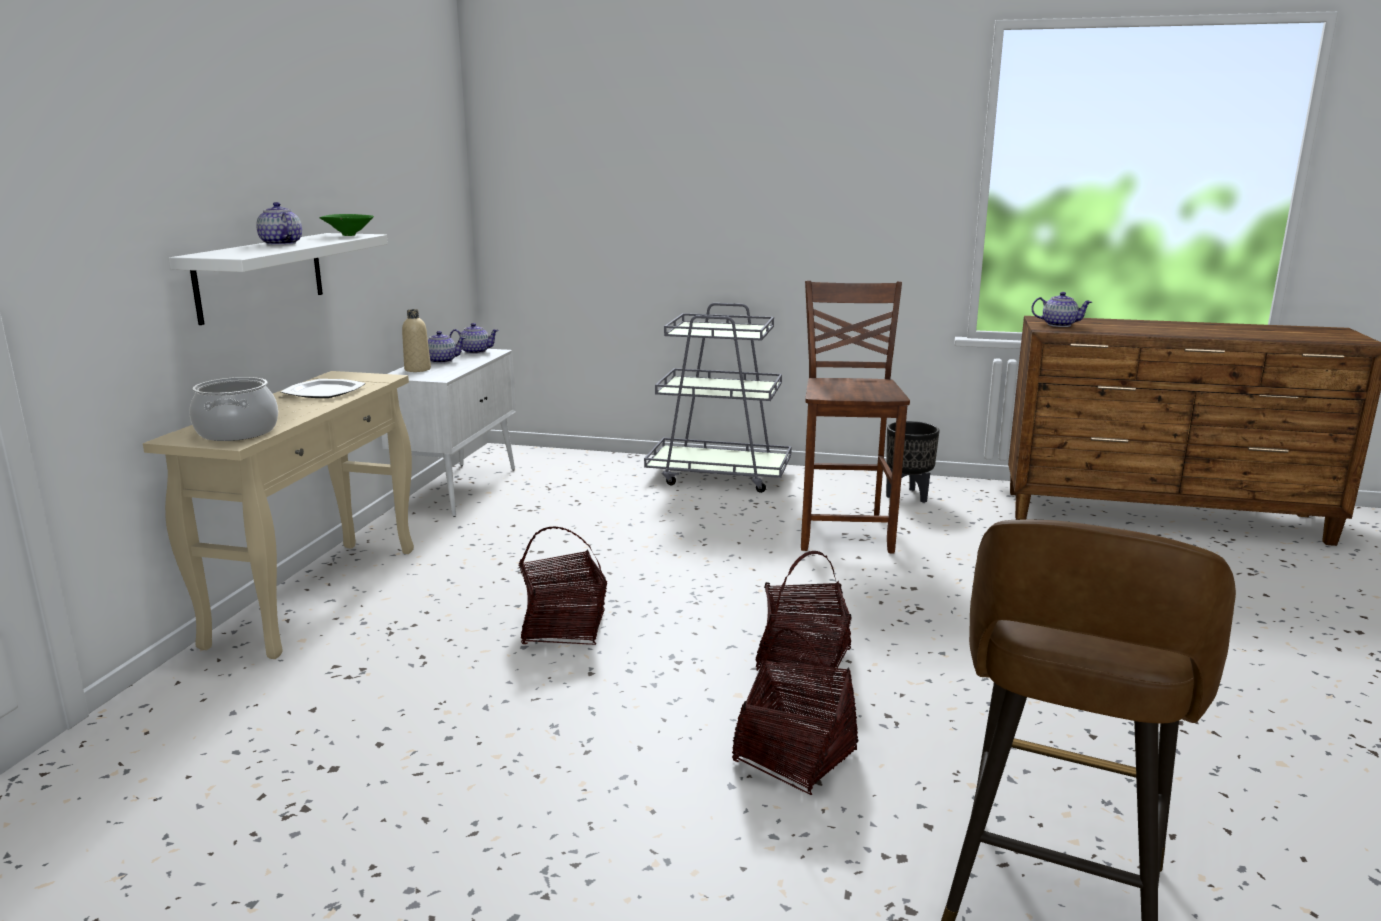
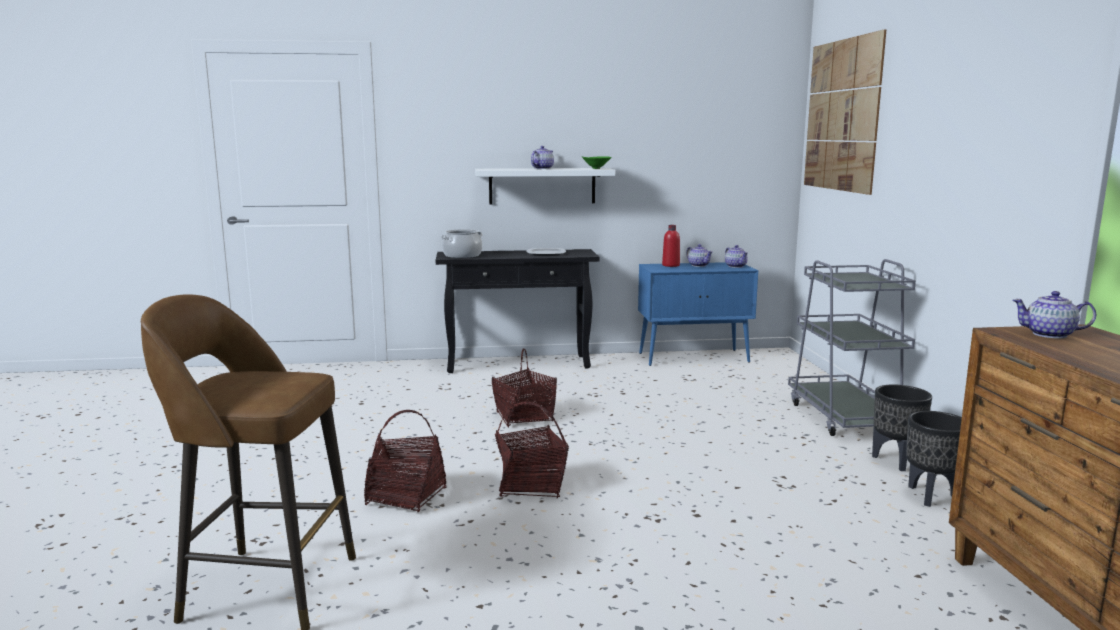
camera: 70 degrees right, 5 degrees down
(317, 594) = (519, 364): beige console table -> black console table
(417, 369) = (670, 265): beige bottle -> red bottle
(458, 488) = (694, 357): white cabinet -> blue cabinet
(568, 145) = (842, 115): none -> picture
(834, 487) = (895, 461): none -> black planter
(845, 531) = (790, 476): brown chair -> none
(1058, 325) = (1050, 334): teapot -> teapot turned 105 degrees clockwise

